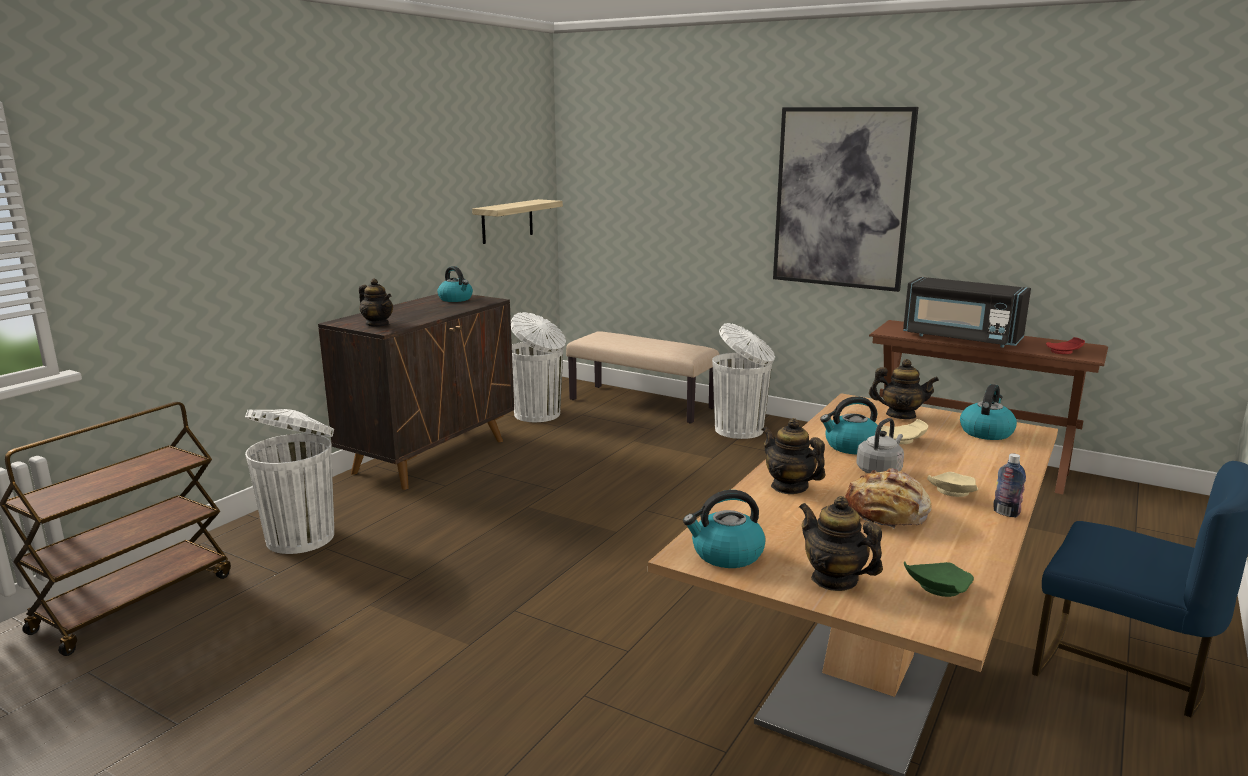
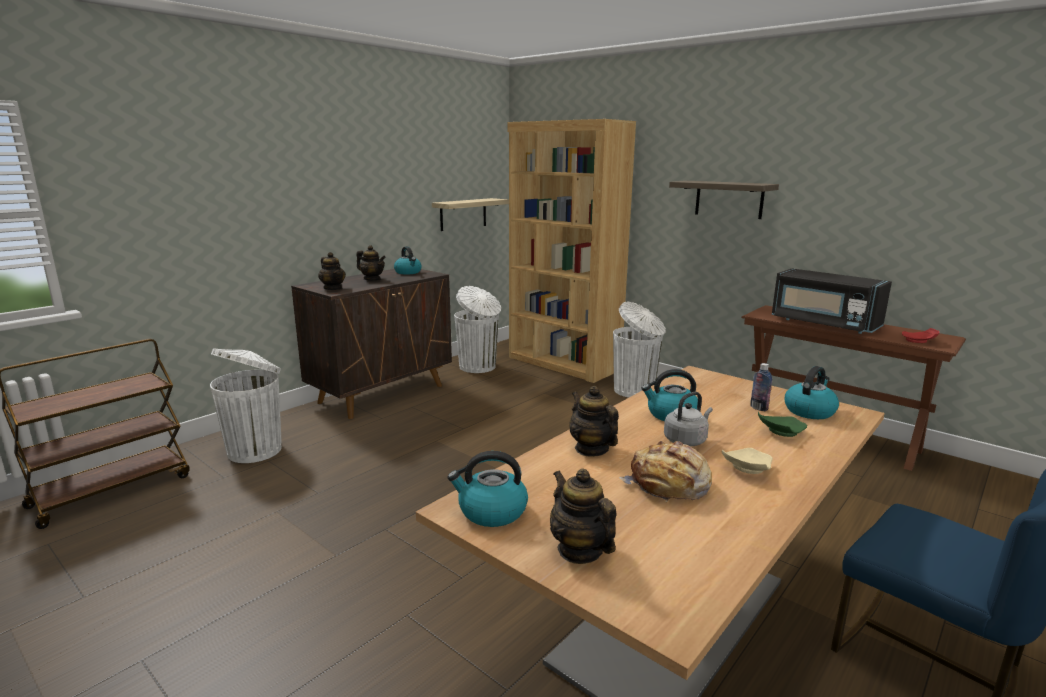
camera: 10 degrees right, 0 degrees up
(642, 404) = (563, 364): beige bench -> brown bookcase
(841, 198) = (729, 199): picture -> shelf
(900, 415) = (733, 389): teapot -> teapot (372, 279)
(903, 440) = (723, 413): beige plate -> none
(936, 589) = (679, 573): green plate -> green plate (780, 432)
(1006, 513) = (792, 495): bottle -> bottle (758, 408)

